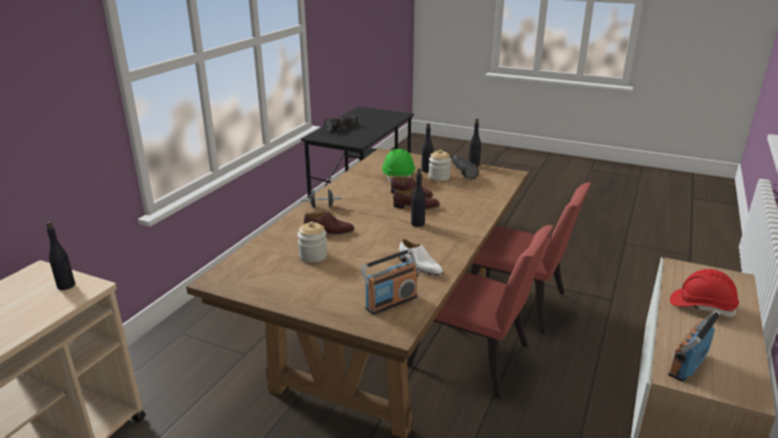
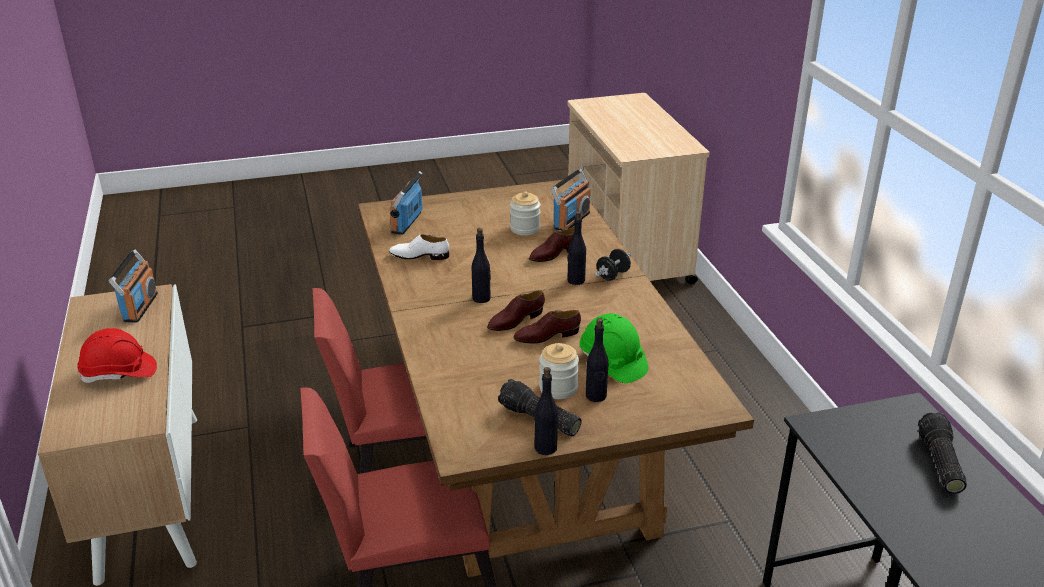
camera: 140 degrees right, 5 degrees up
(66, 285) = (646, 150): black bottle -> black bottle (575, 280)
(271, 248) = (571, 220): none -> radio

